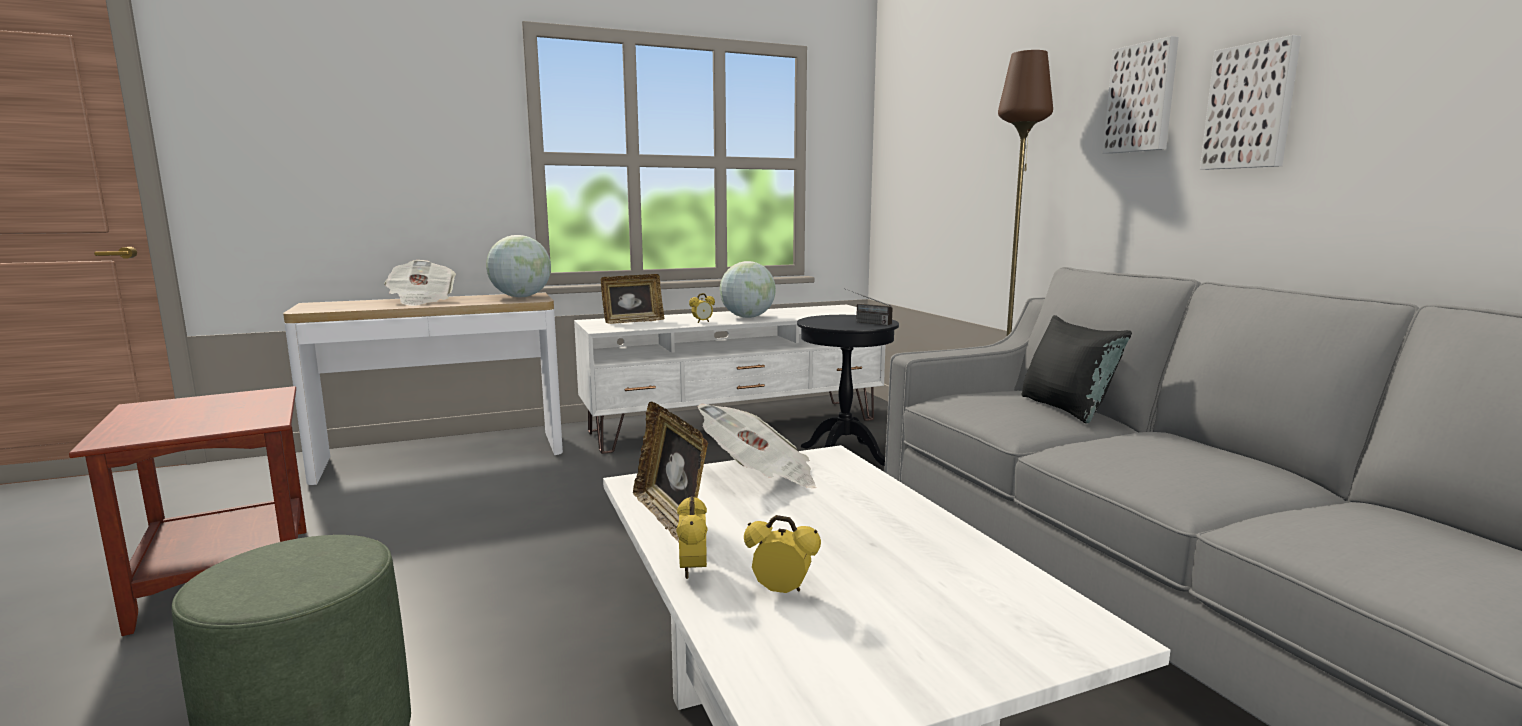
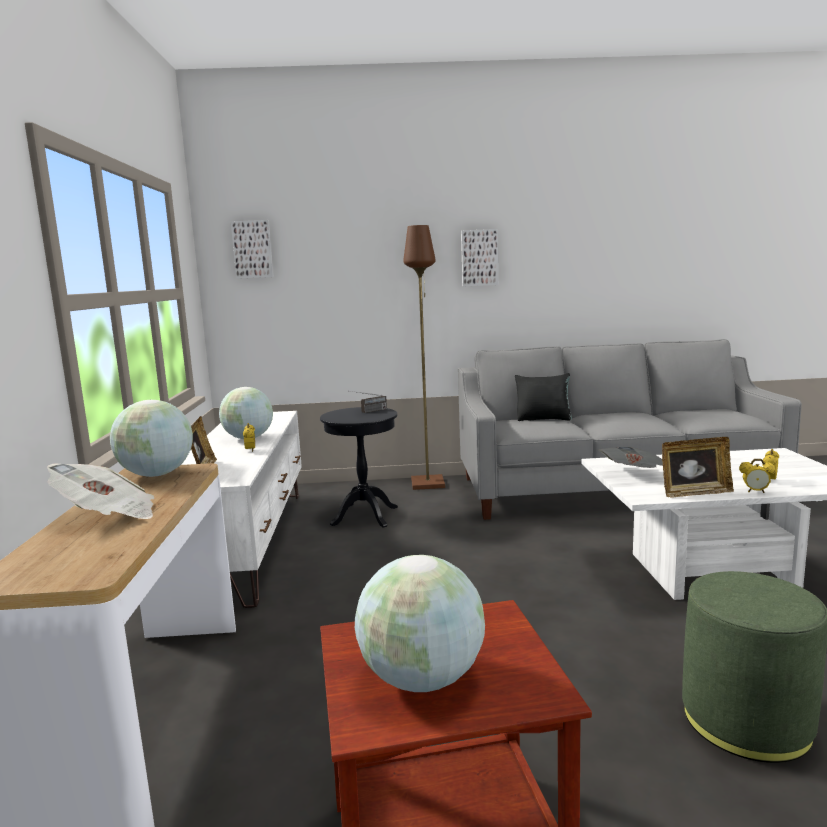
camera: 70 degrees left, 0 degrees up
(180, 411) = (422, 679): none -> globe
(1251, 107) = (539, 267): picture -> picture (253, 249)

